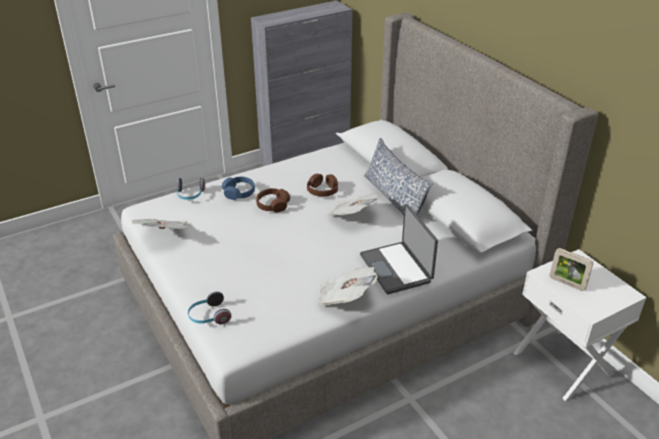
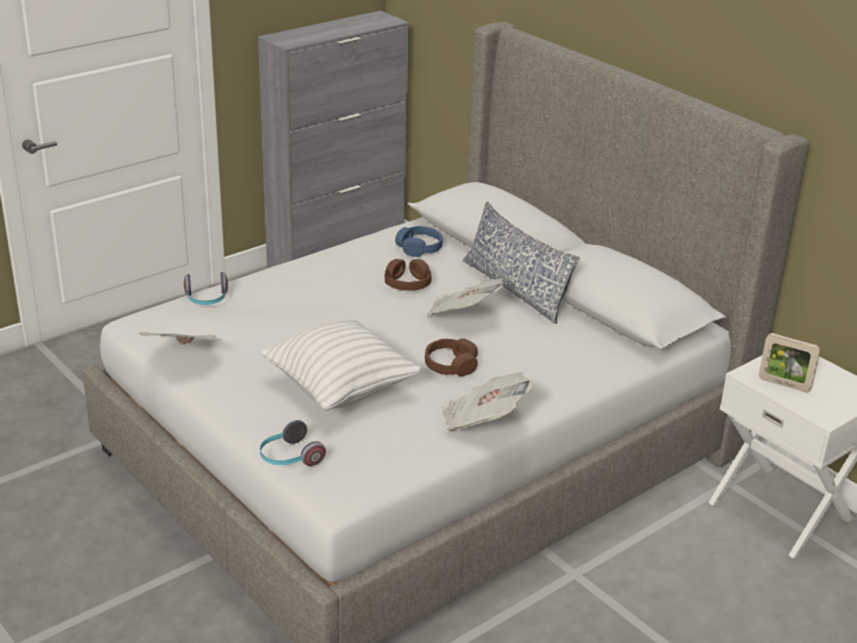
camera: 10 degrees left, 5 degrees down
(239, 192) = (281, 292): blue headphones -> blue headphones (419, 248)
(257, 267) = (340, 389): none -> white pillow
(273, 205) = (339, 306): brown headphones -> brown headphones (450, 365)
(397, 268) = (545, 378): laptop -> none

